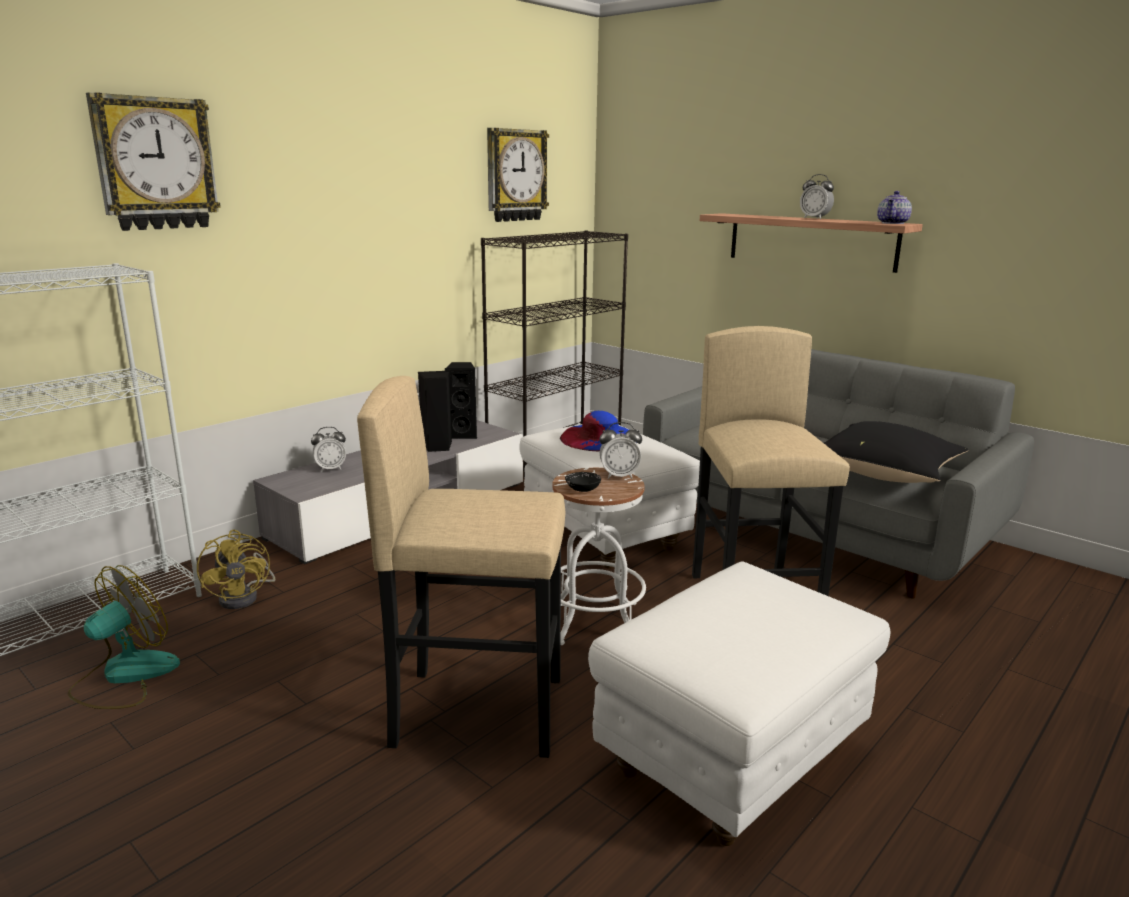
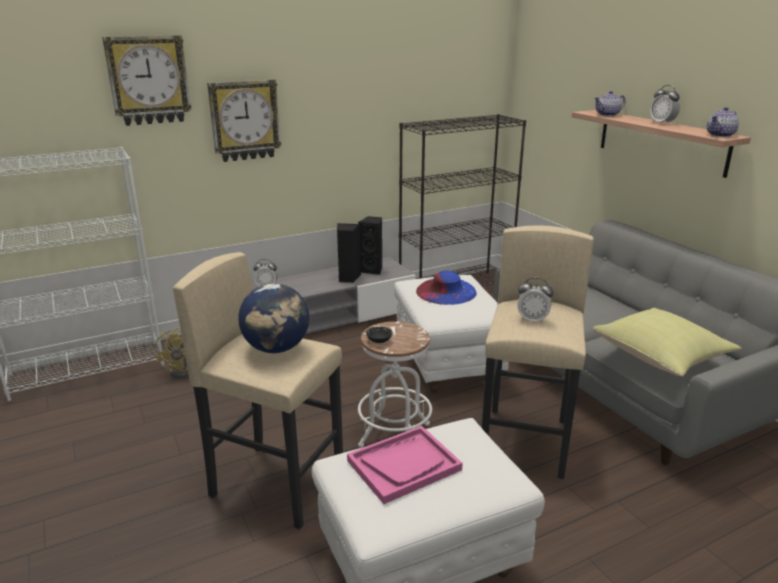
camera: 20 degrees right, 5 degrees up
(124, 676) = (95, 412): fan -> none
(491, 501) = (277, 348): none -> globe
(515, 175) = (434, 73): wall clock -> wall clock (244, 120)
(619, 476) = (415, 332): alarm clock -> alarm clock (532, 320)
(717, 620) = (404, 465): none -> pink tray
(744, 215) = (608, 115): none -> teapot
(886, 474) = (662, 358): black pillow -> yellow pillow

